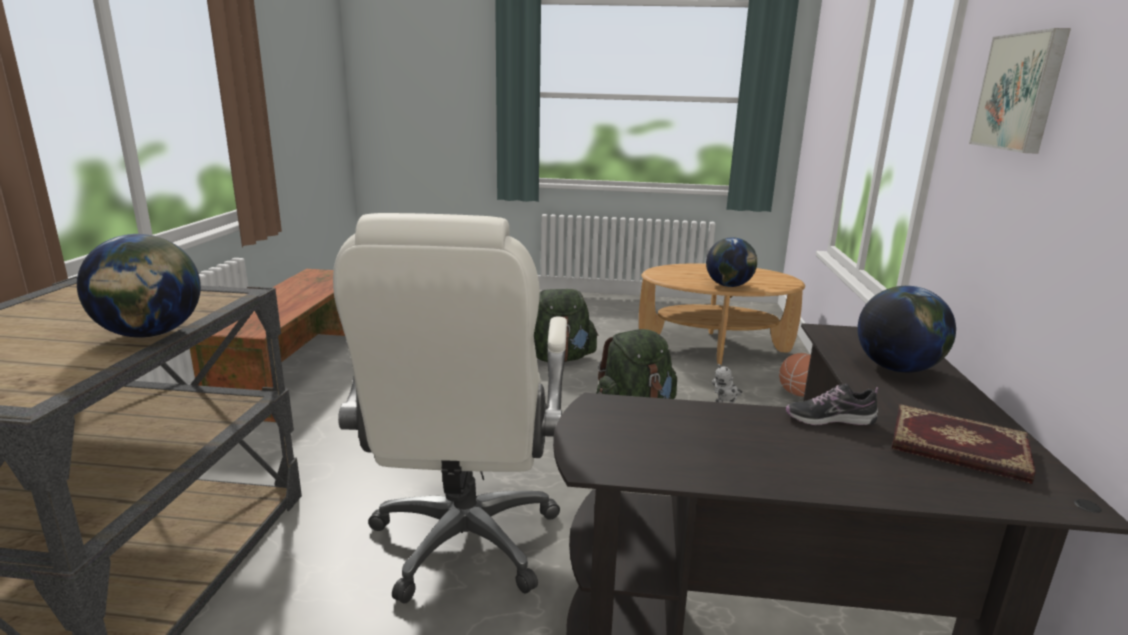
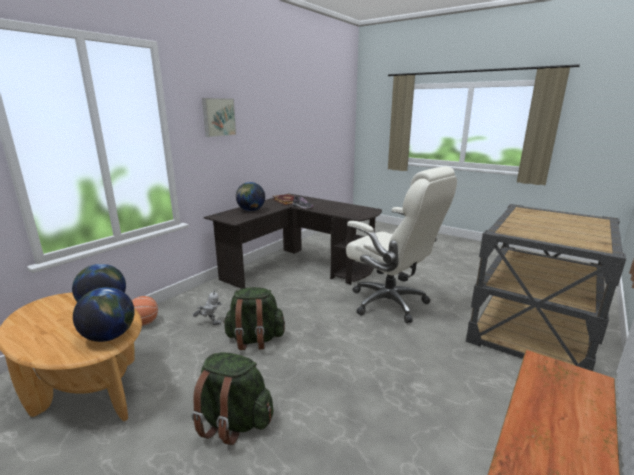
camera: 150 degrees left, 0 degrees up
(151, 334) = (513, 219): globe -> globe (109, 336)
(464, 543) = (390, 303): white office chair -> white office chair turned 105 degrees clockwise

